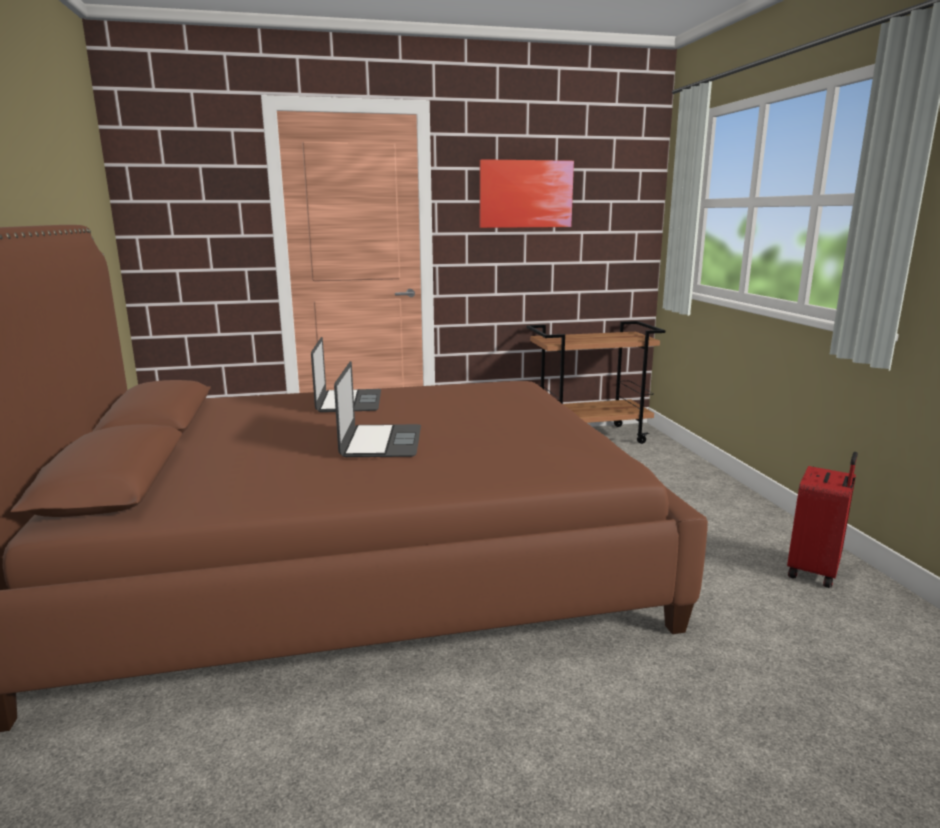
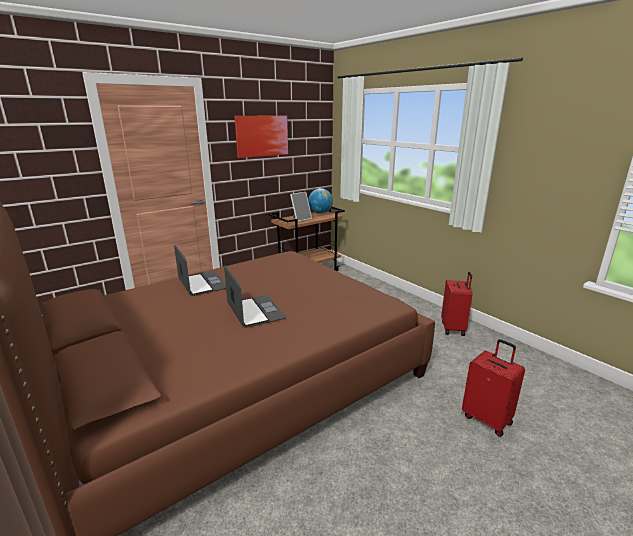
camera: 25 degrees left, 5 degrees up
(579, 339) = (300, 219): none -> picture frame
(624, 334) = (320, 213): none -> globe
(770, 742) = (487, 419): none -> red suitcase

